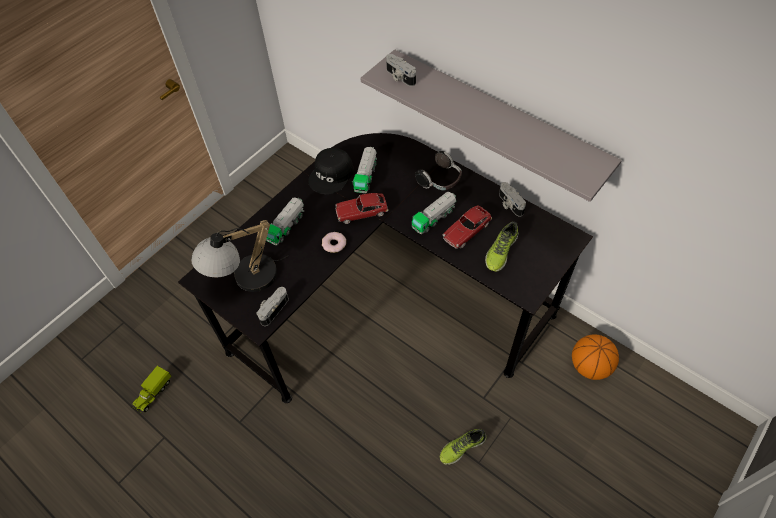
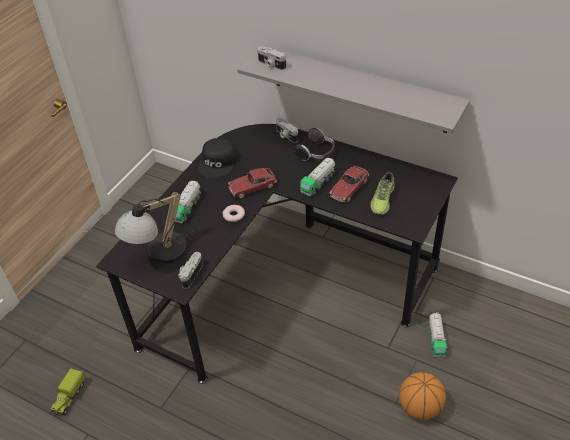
camera: 10 degrees left, 10 degrees down
(366, 176) = (249, 159): toy truck -> toy truck (436, 339)
(462, 447) = (377, 392): shoe -> none
(509, 204) = (381, 163): camera -> camera (286, 135)
(589, 366) = (477, 306): basketball -> basketball (420, 407)

